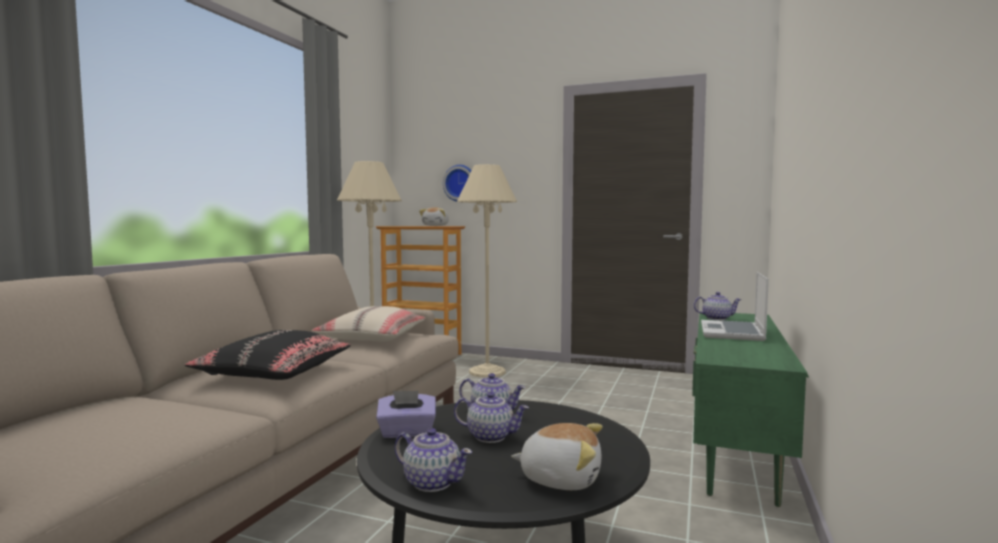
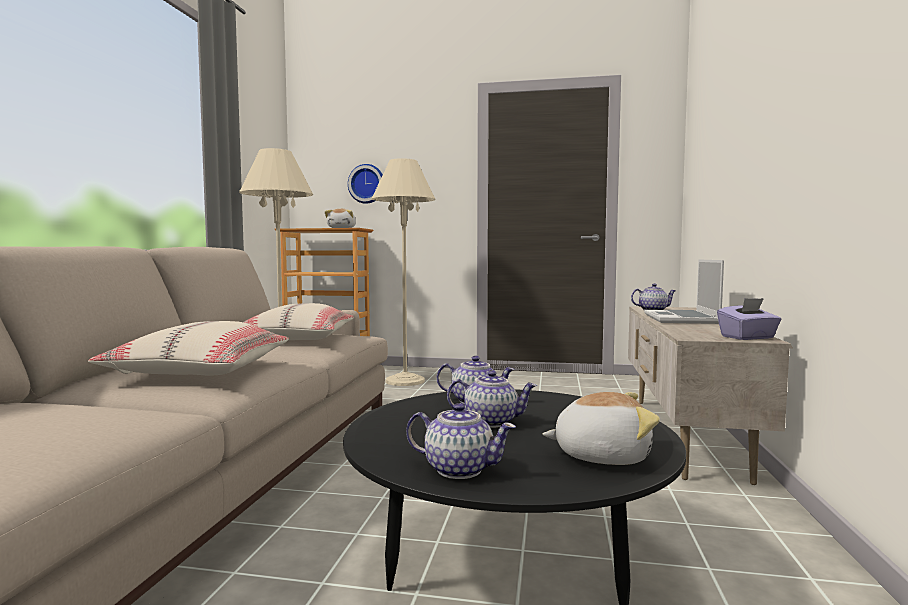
camera: 10 degrees left, 0 degrees up
(274, 371) = (201, 369): black pillow -> beige pillow
(407, 432) = (391, 423): purple tissue box -> purple tissue box (748, 337)
(734, 447) = (683, 435): green tv stand -> beige tv stand

